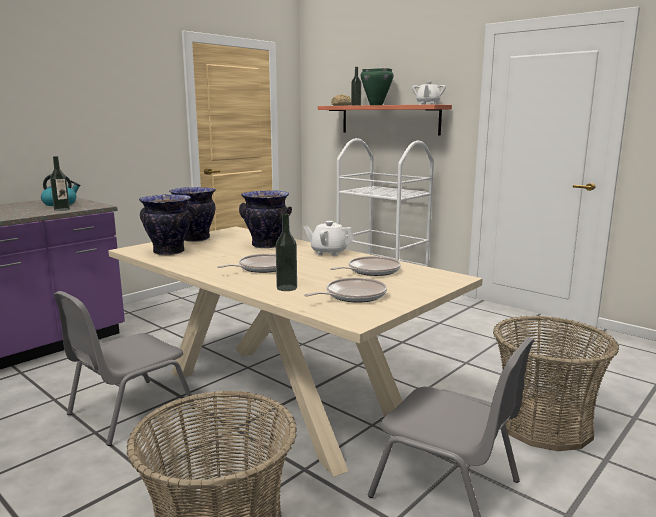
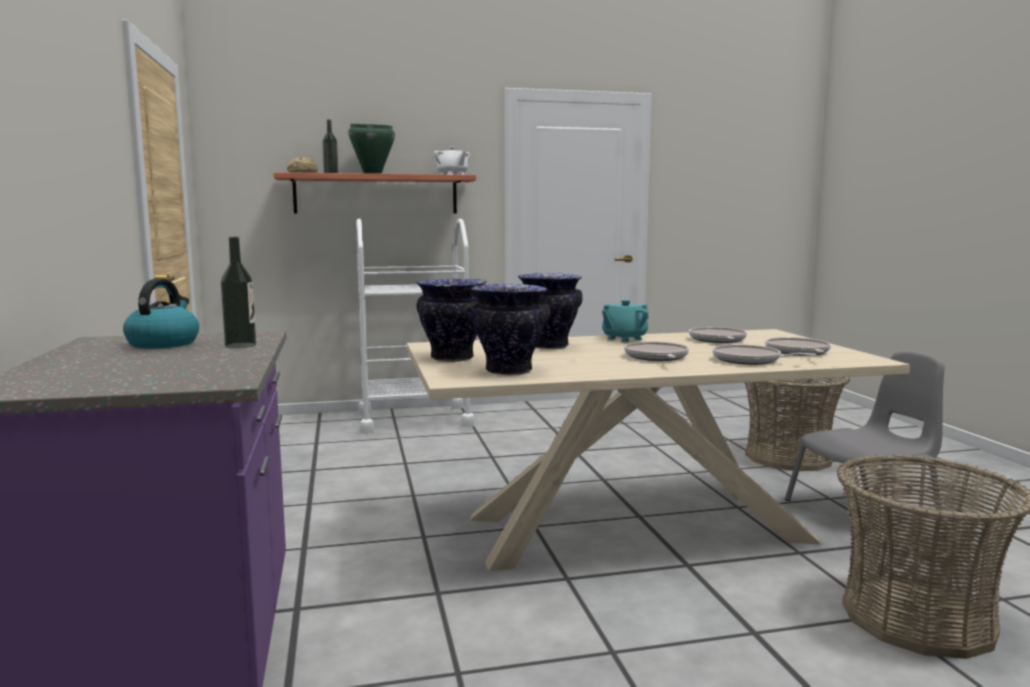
camera: 55 degrees left, 5 degrees down
(129, 411) = (574, 618): grey chair -> none
(286, 288) = (750, 360): bottle -> frying pan
(328, 252) = (624, 339): white teapot -> turquoise teapot

